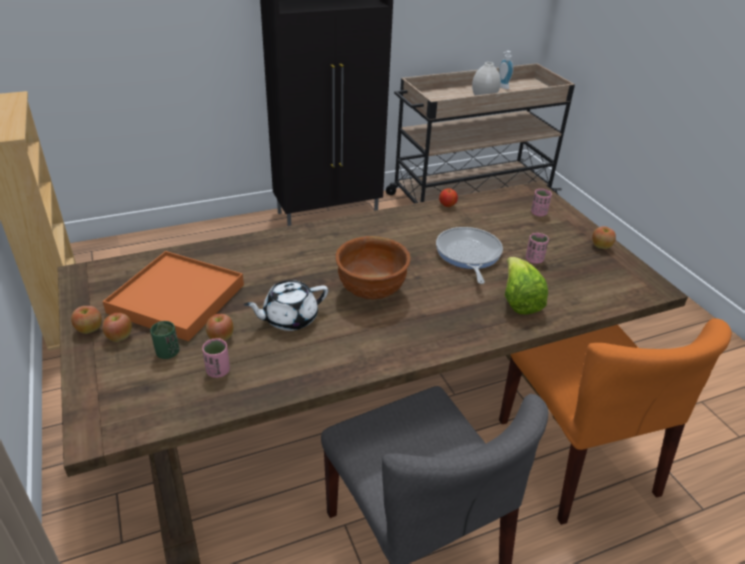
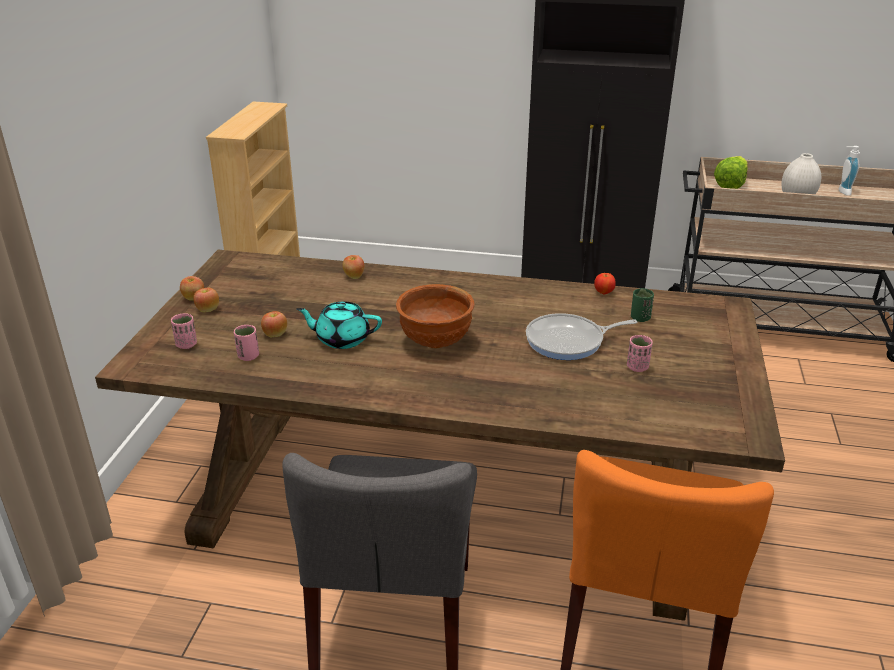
camera: 35 degrees right, 5 degrees down
(167, 353) = (228, 332): green cup -> green cup (640, 318)
(176, 299) = (274, 297): orange tray -> none
(289, 318) = (342, 339): white teapot -> turquoise teapot
(468, 255) = (569, 341): frying pan -> frying pan turned 135 degrees counterclockwise
(519, 300) = (571, 396): lettuce -> lettuce (730, 184)
(538, 213) = (702, 327): pink cup -> pink cup (186, 344)
(601, 247) = (737, 380): apple -> apple (354, 276)

